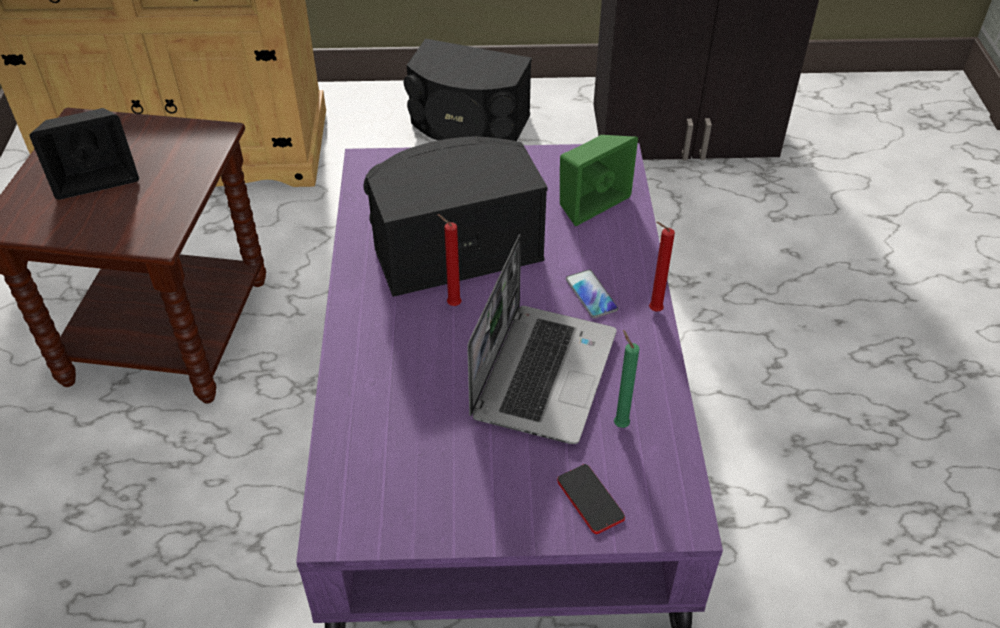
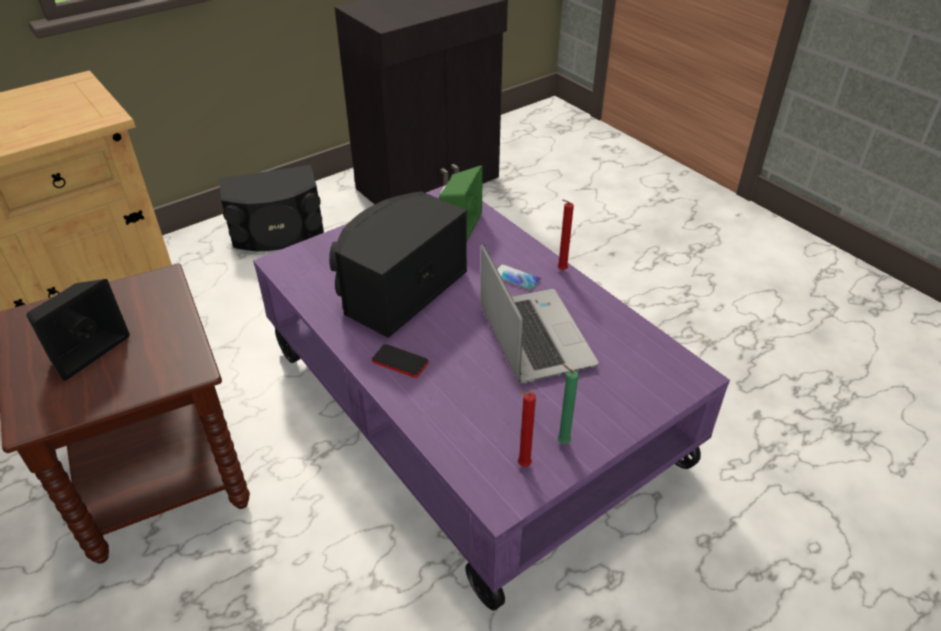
camera: 35 degrees left, 5 degrees down
(452, 304) = (434, 324): red candle -> red candle (522, 465)
(590, 499) = (635, 392): phone -> phone (400, 362)
(619, 423) = (607, 342): green candle -> green candle (561, 441)

